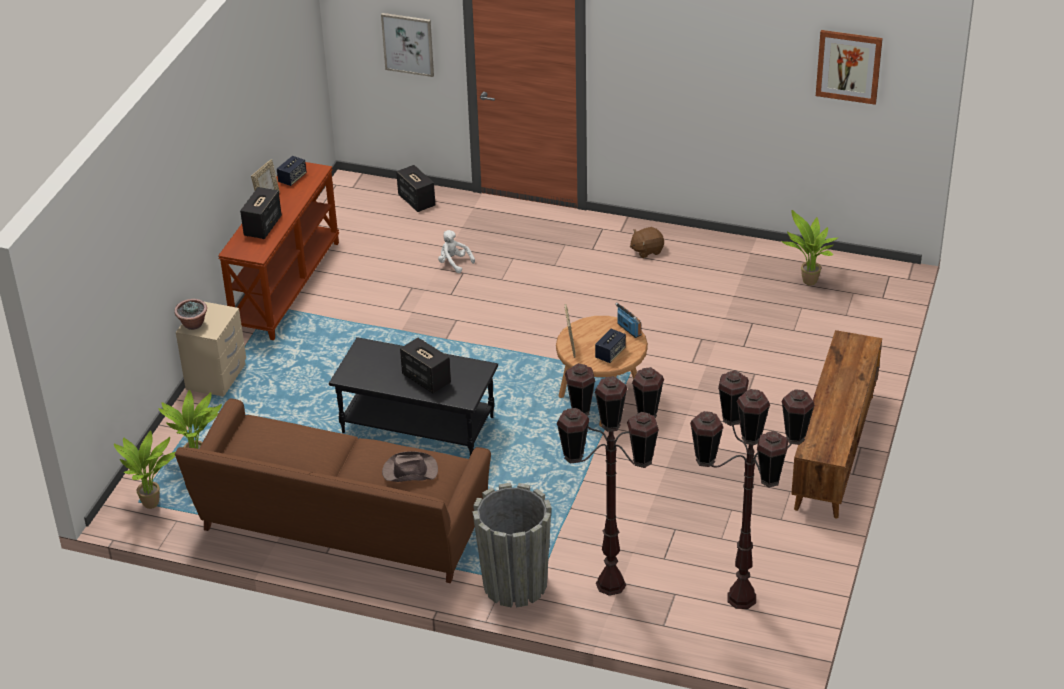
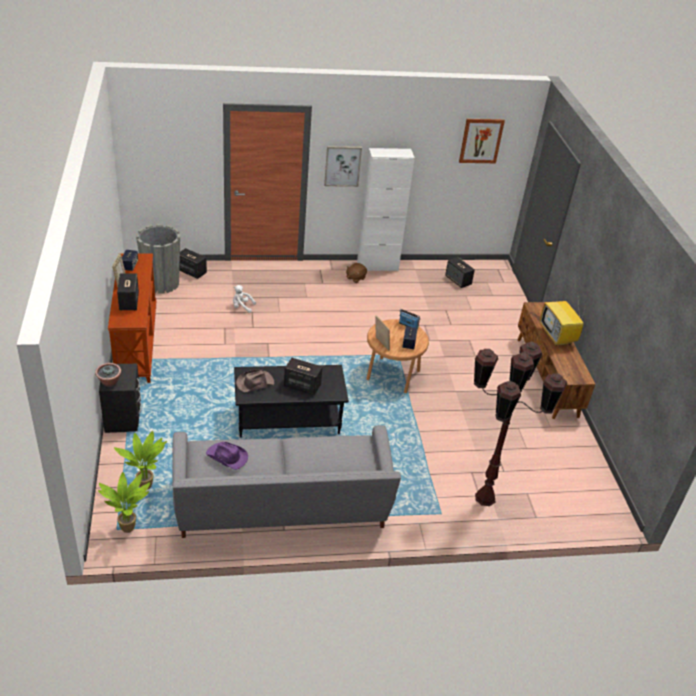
camera: 30 degrees left, 0 degrees up
(216, 377) = (123, 418): beige nightstand -> black nightstand
(274, 441) = (227, 457): none -> purple hat
(341, 527) = (282, 507): brown sofa -> grey sofa
(408, 44) = (181, 163): picture -> picture (342, 166)
(409, 471) = (339, 454): brown hat -> brown hat (254, 383)
(515, 584) = (426, 516): grey planter -> grey planter (161, 283)
(694, 238) = (377, 266): none -> white cabinet
(742, 597) = (566, 484): brown floor lamp -> none
(807, 283) = (458, 280): potted plant -> speaker
(844, 390) = (558, 337): none -> television

